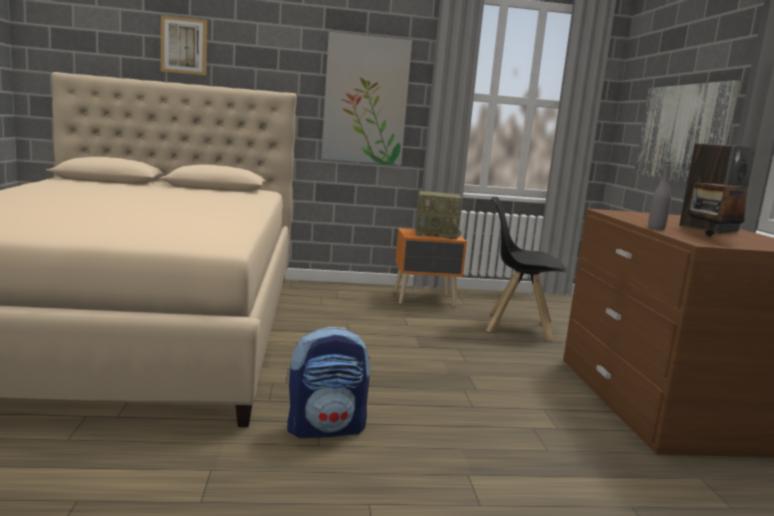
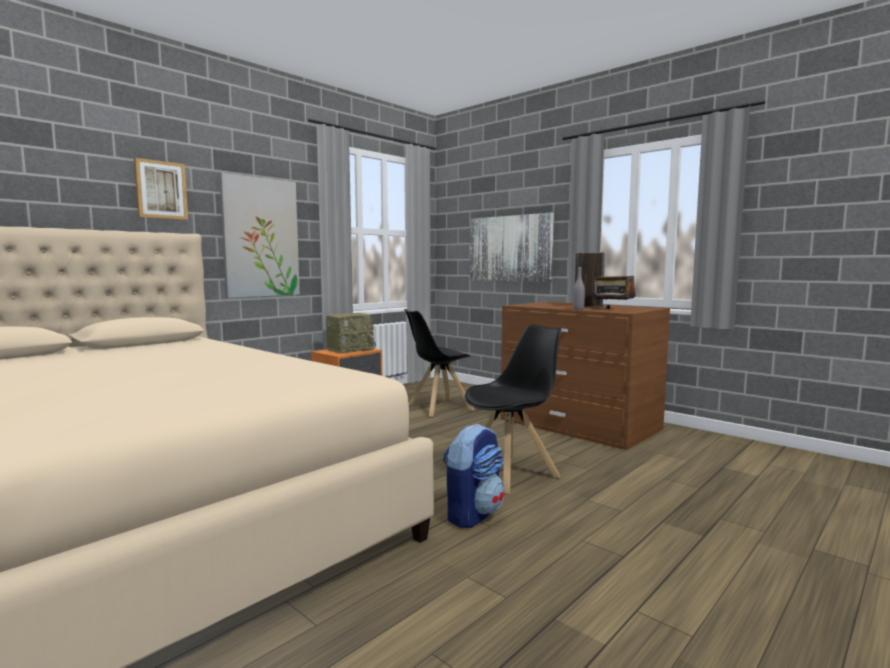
camera: 40 degrees left, 5 degrees down
(184, 46) = (52, 184): picture -> picture (161, 190)
(449, 412) = (511, 472): none -> black chair

